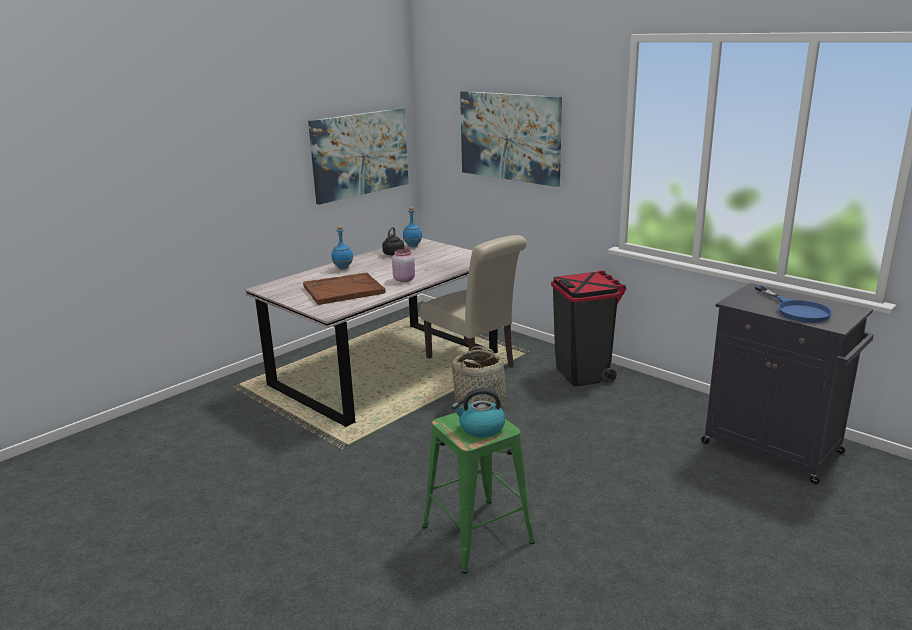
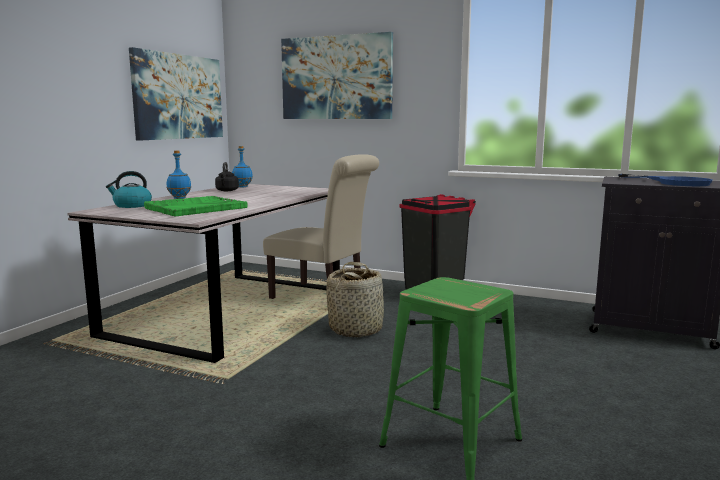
camera: 20 degrees left, 10 degrees down
(343, 290) = (195, 208): brown tray -> green tray
(404, 279) = (258, 201): pink jar -> none
(481, 428) = (465, 292): kettle -> kettle (132, 205)

